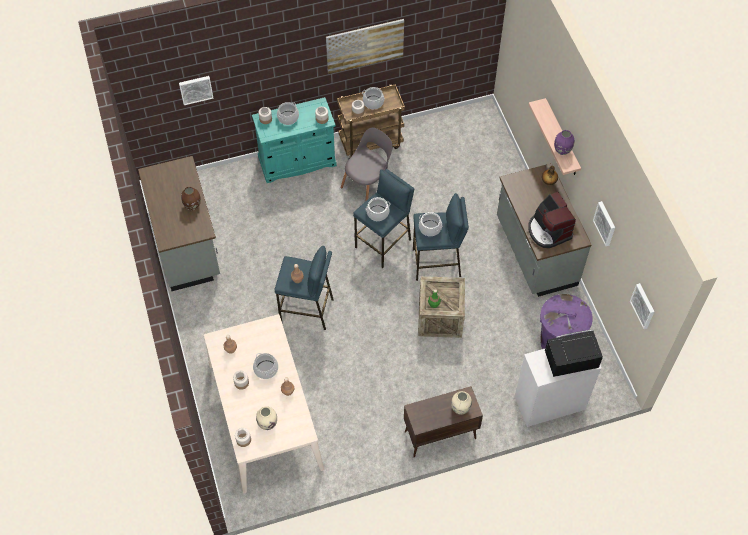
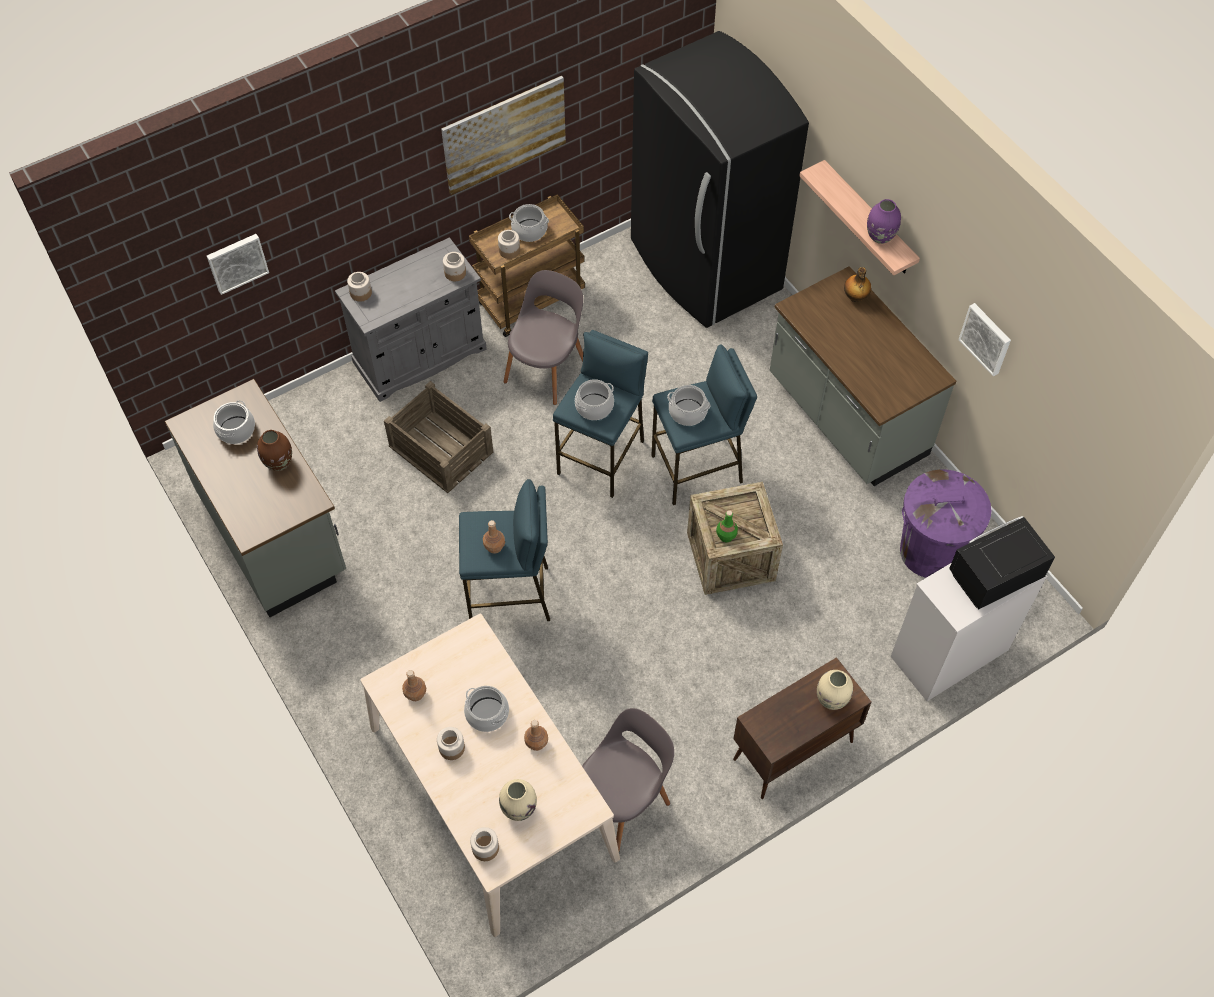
camera: 15 degrees left, 0 degrees up
(288, 118) = (398, 283): cooking pot -> cooking pot (236, 430)
(293, 218) = (441, 448): none -> crate
(297, 161) = (420, 356): turquoise cabinet -> grey cabinet
(335, 438) = (622, 800): none -> grey chair
(479, 144) = (704, 266): none -> black fridge
(548, 231) = (882, 374): coffee machine -> none
(643, 305) = (1091, 457): picture -> none

